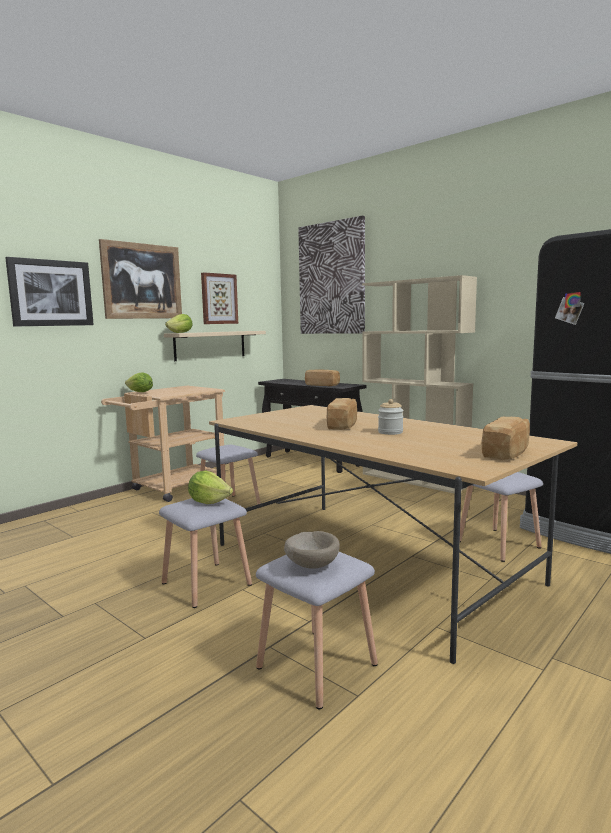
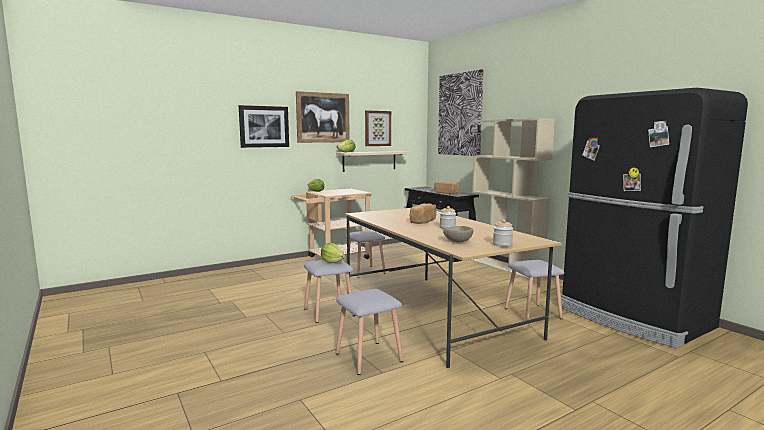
camera: 15 degrees right, 0 degrees up
(312, 564) = (365, 296): beige bowl -> beige bowl (458, 241)
(507, 453) = (502, 245): bread -> jar

